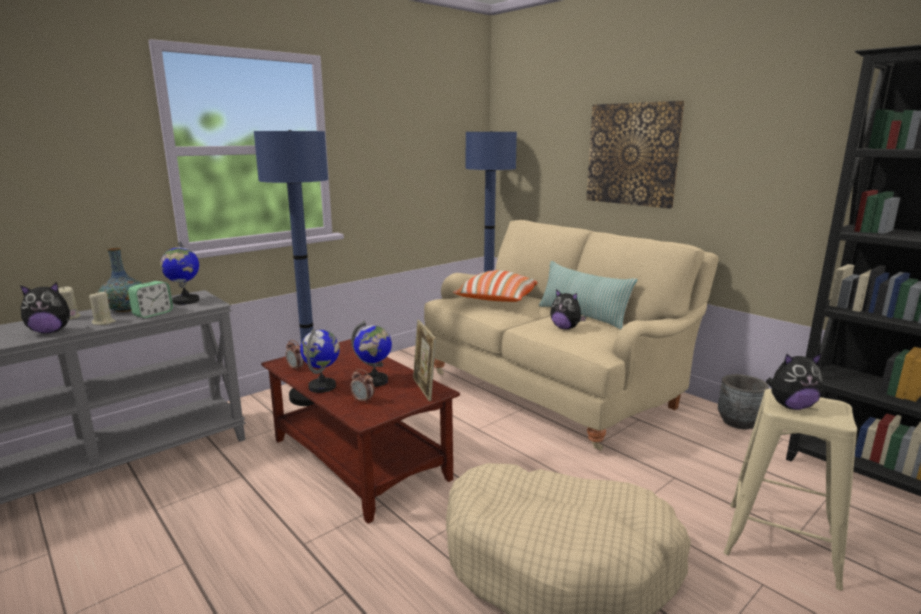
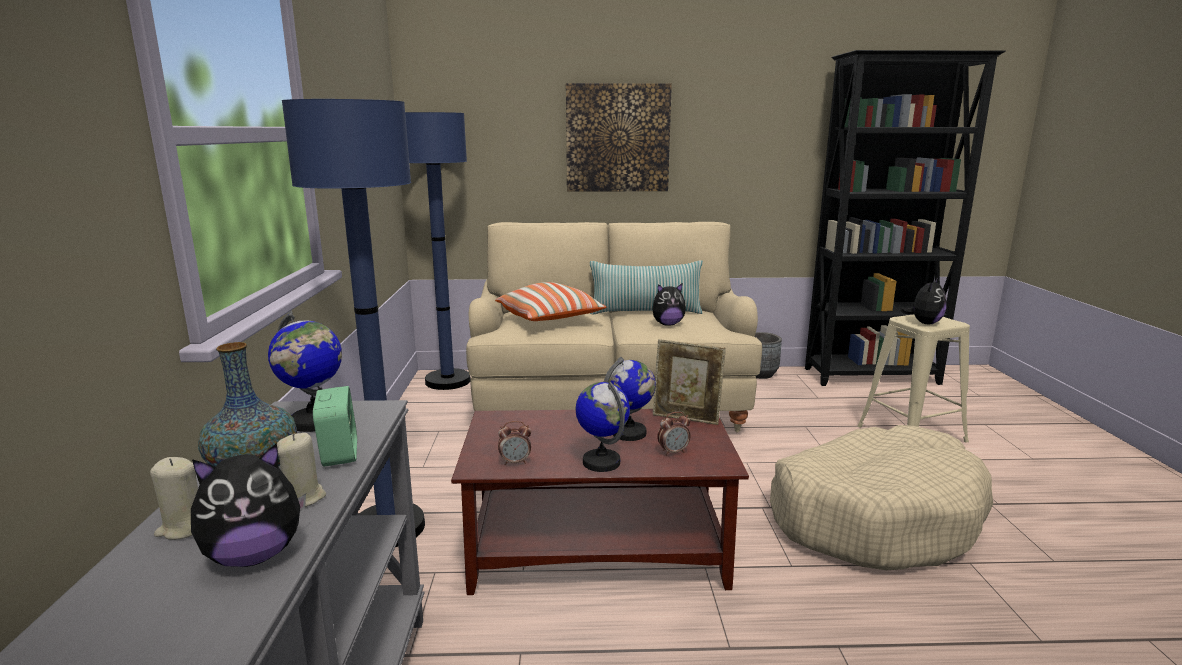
camera: 50 degrees left, 0 degrees up
(51, 331) = (254, 556): plush toy -> plush toy turned 45 degrees clockwise

